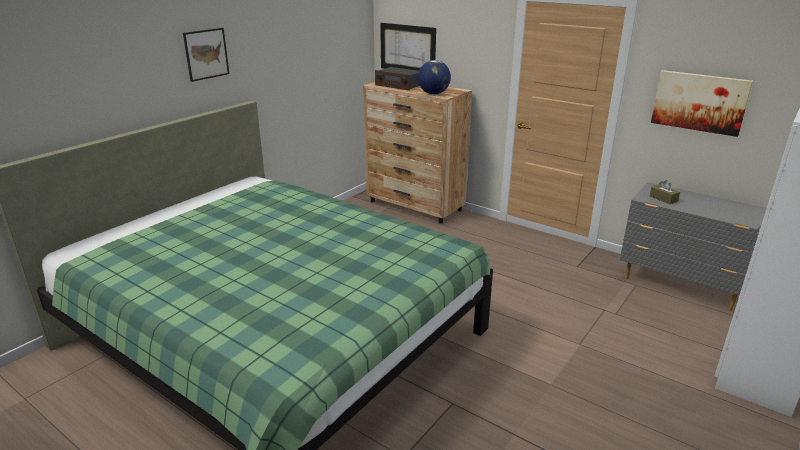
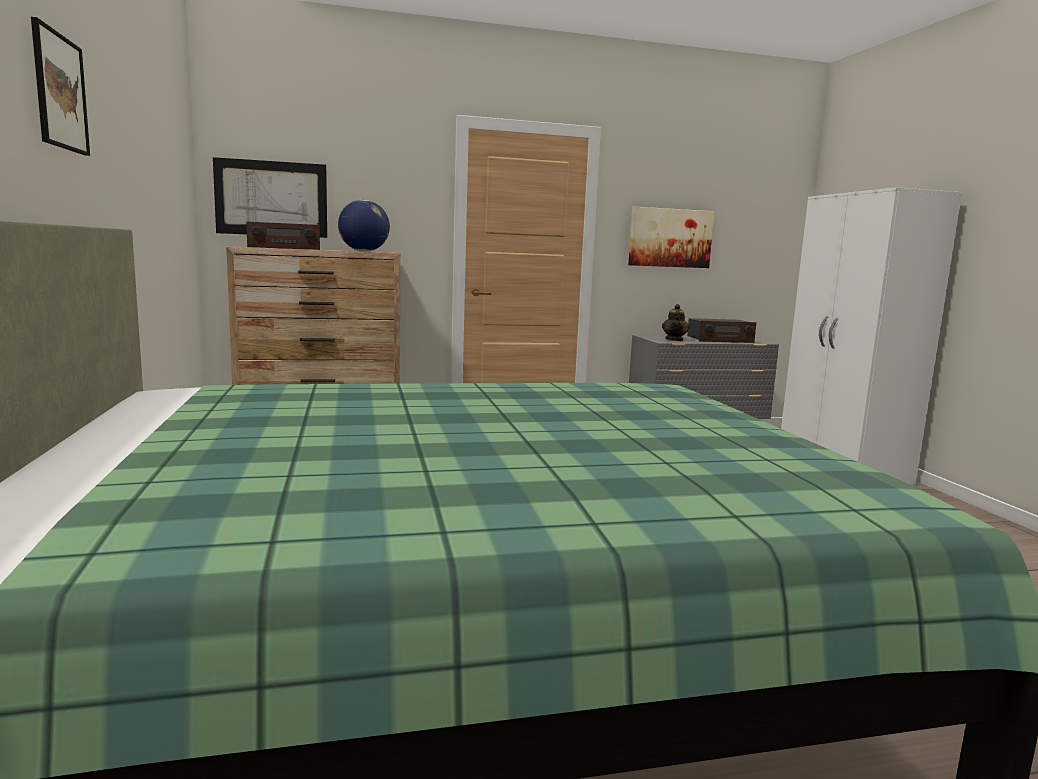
camera: 50 degrees left, 15 degrees down
(663, 199) = (674, 340): brown tissue box -> teapot
(716, 209) = (719, 339): none -> radio

